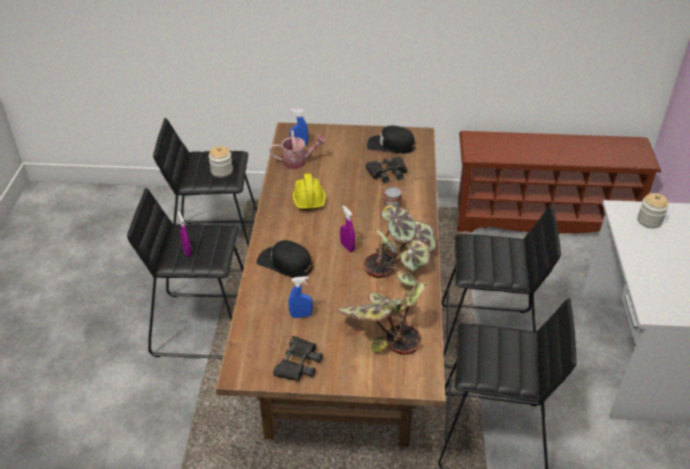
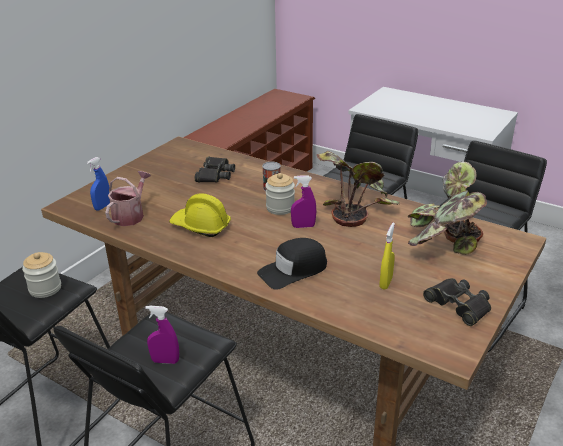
camera: 60 degrees left, 10 degrees down
(301, 315) = (386, 283): blue spray bottle -> yellow spray bottle
(391, 145) = (176, 161): black cap -> none
(649, 221) = (387, 104): jar -> jar (280, 208)

